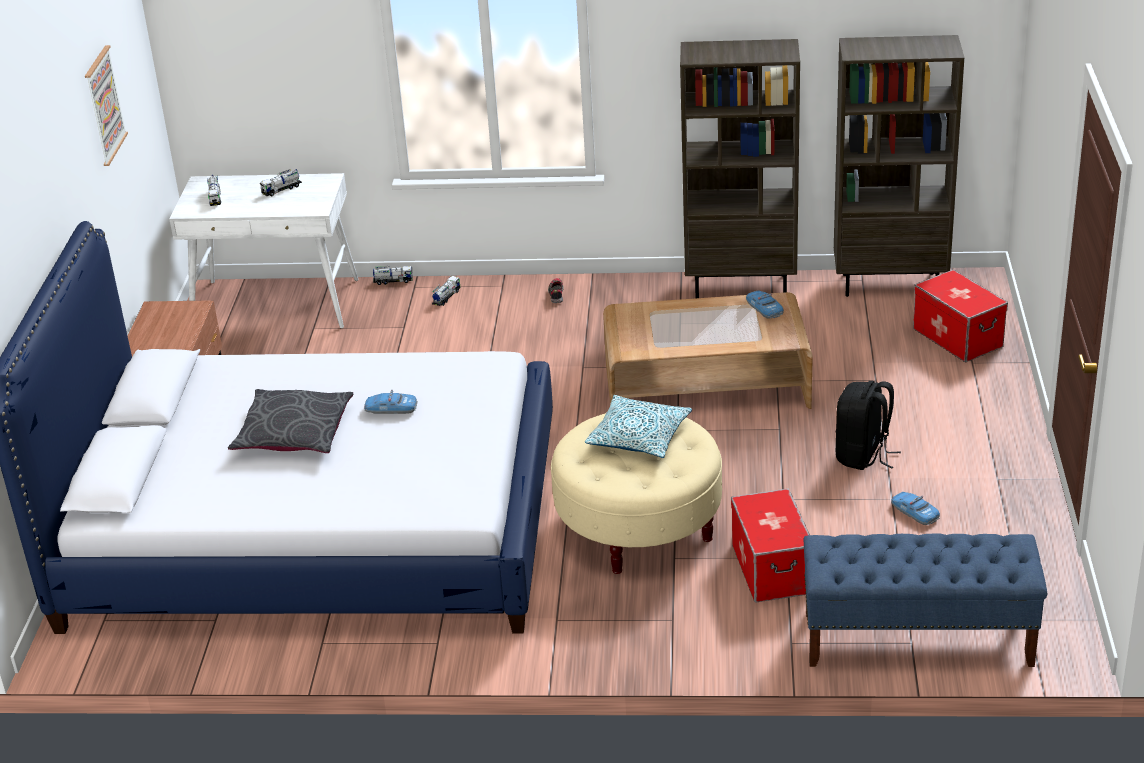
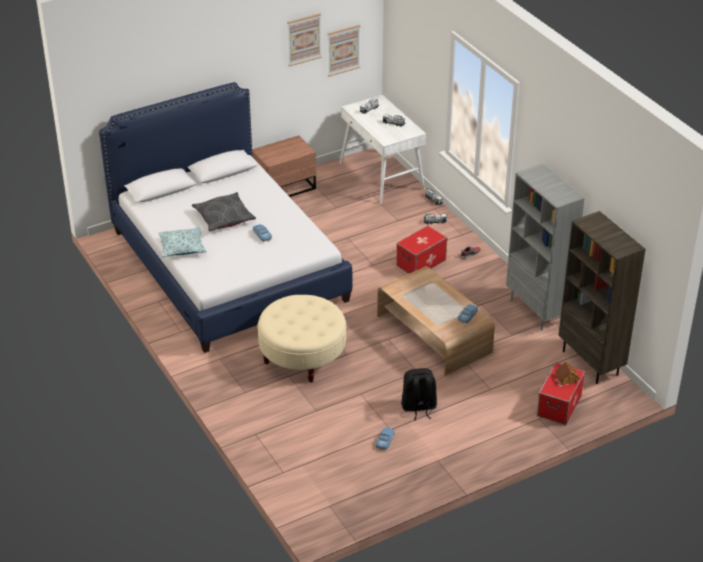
camera: 55 degrees right, 5 degrees up
(136, 111) = (343, 50): none -> picture
(638, 437) = (313, 316): pillow -> pillow (182, 247)
(741, 286) = (537, 311): brown bookcase -> grey bookcase
(770, 569) = (304, 408): storage box -> storage box (421, 262)
(916, 639) = (287, 473): blue bench -> none
(958, 288) = (566, 379): none -> toy house

